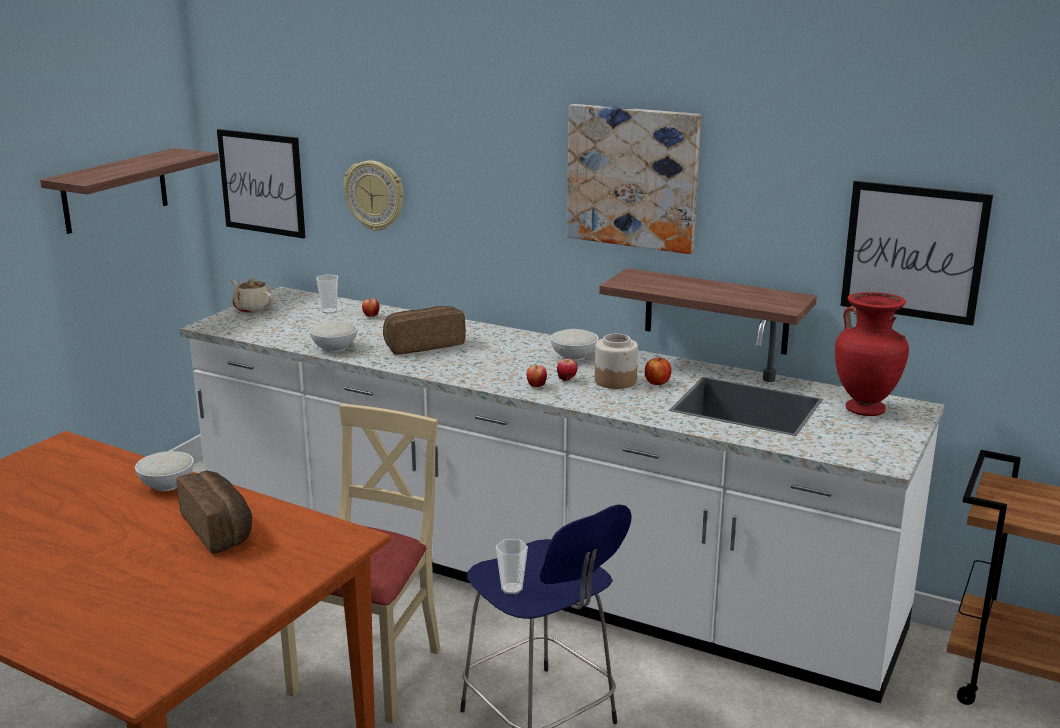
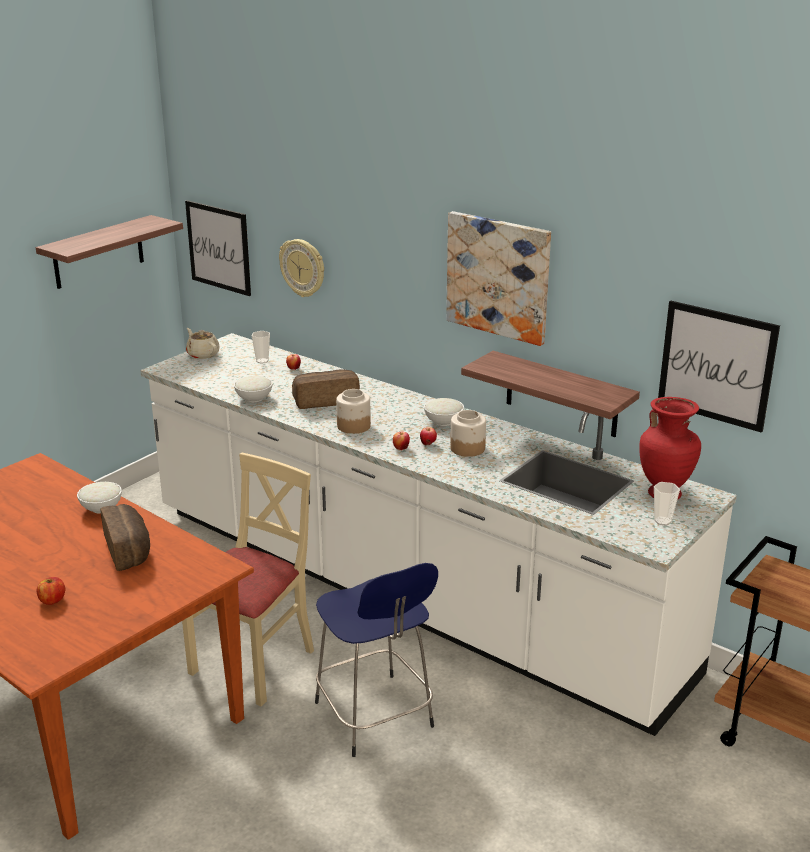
camera: 10 degrees right, 5 degrees up
(468, 368) = (353, 426): none -> jar
(512, 588) = (347, 617): cup -> cup (662, 521)
(657, 382) = (501, 453): apple -> apple (52, 600)

